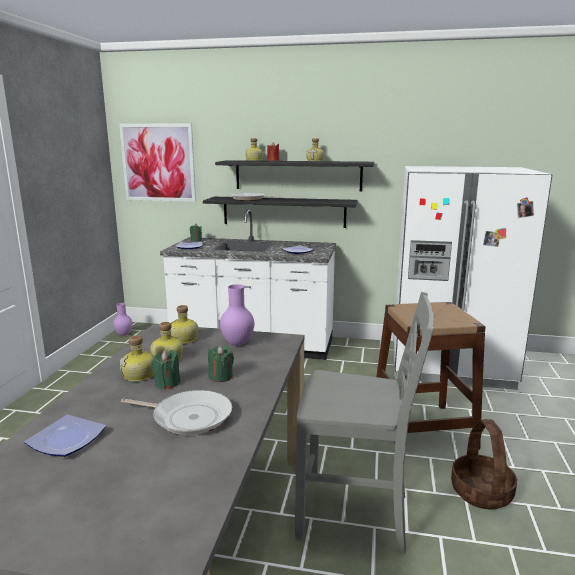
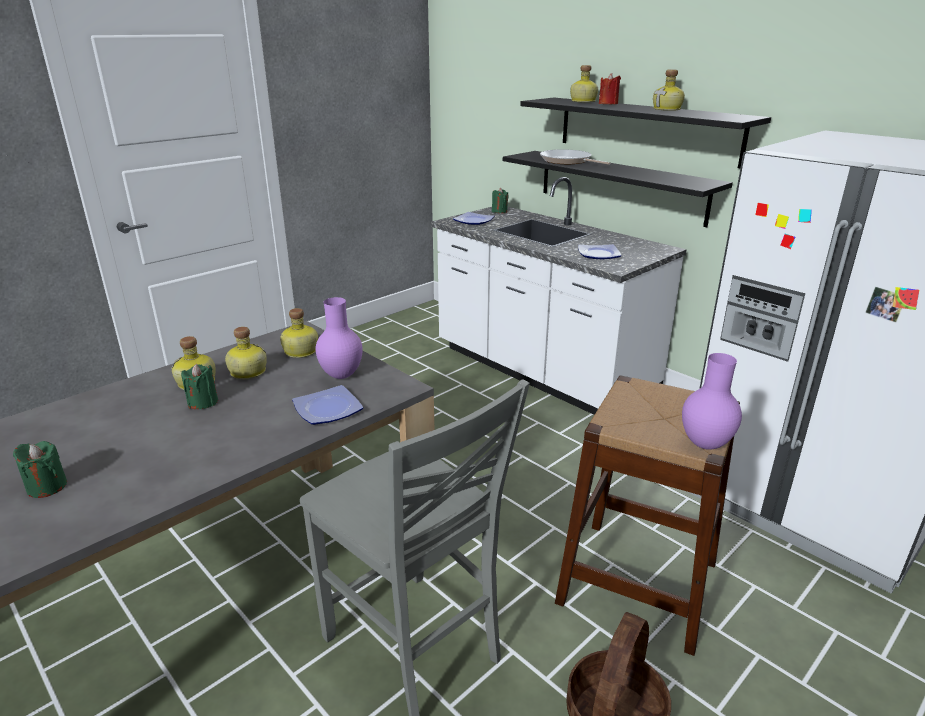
camera: 35 degrees right, 10 degrees up
(68, 439) = (48, 433): plate -> plate (329, 409)
(123, 334) = (414, 315): purple vase -> purple vase (705, 444)
(158, 162) = (476, 95): picture -> none
(188, 417) = (158, 451): frying pan -> none
(221, 377) = (258, 414): green candle -> green candle (47, 487)

